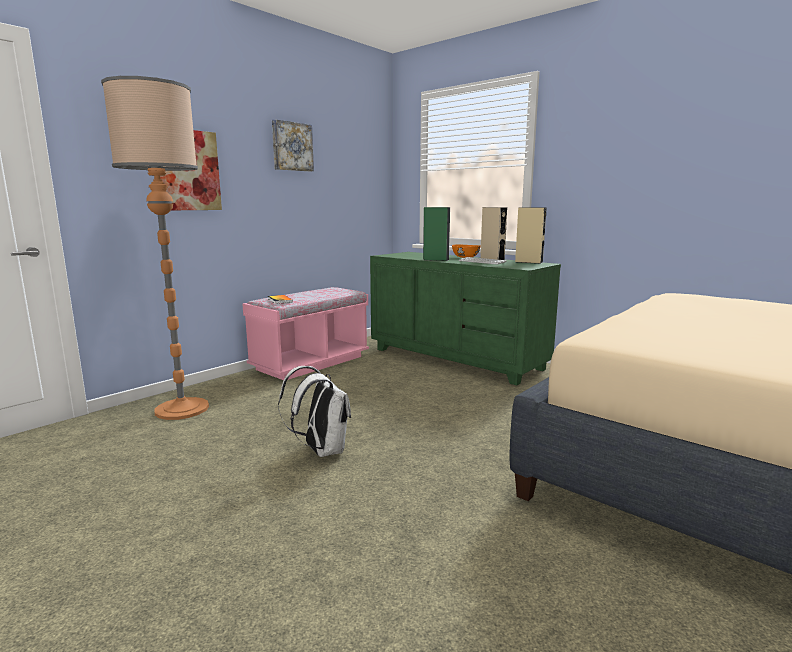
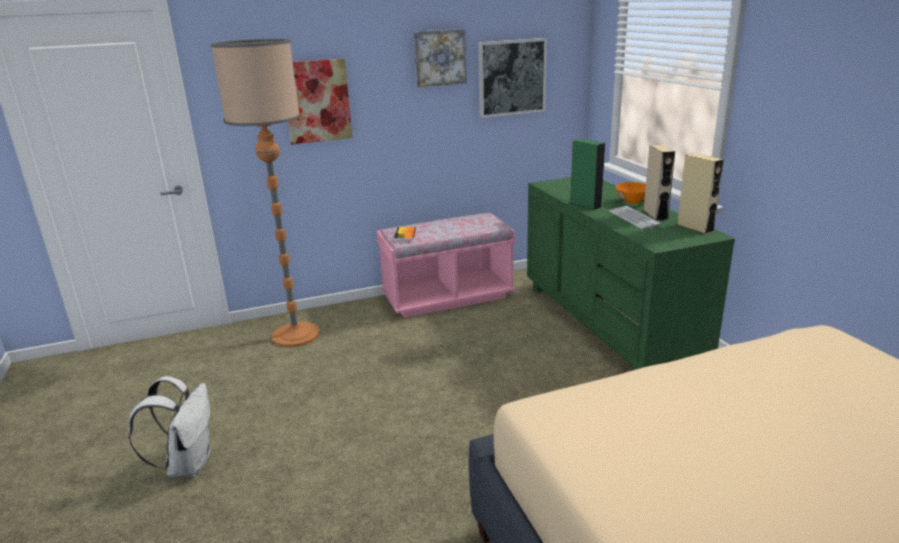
camera: 30 degrees right, 10 degrees up
(321, 450) = (362, 417): white backpack -> white backpack (188, 464)
(343, 172) = (511, 77): none -> picture

